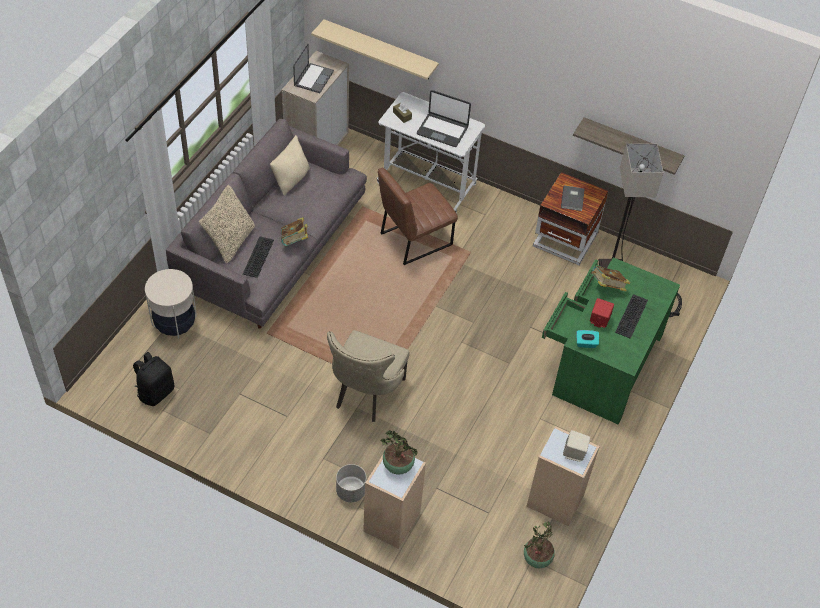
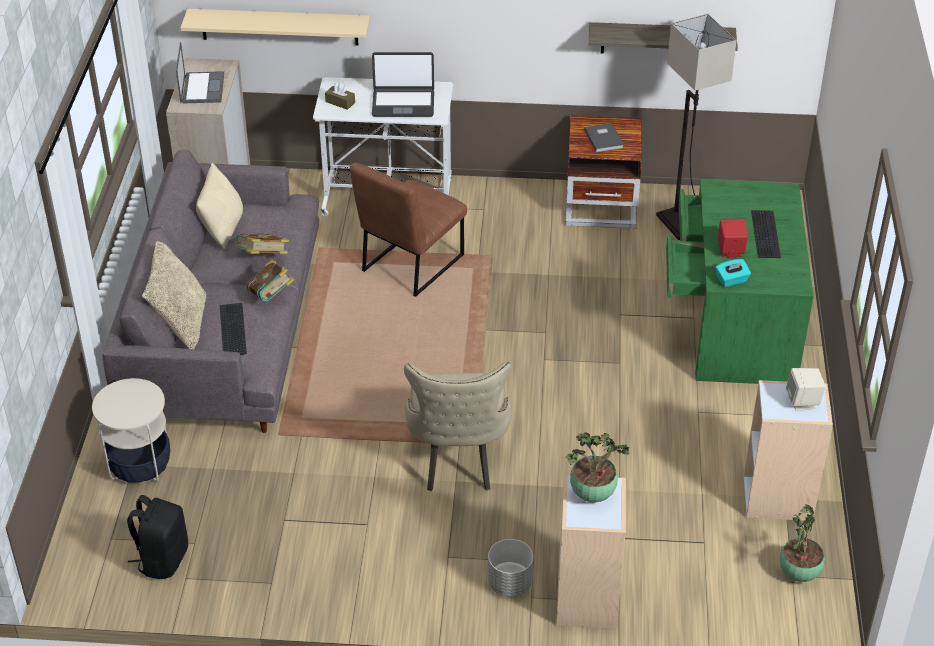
camera: 20 degrees left, 10 degrees down
(607, 286) = (715, 212): book -> book (262, 258)

